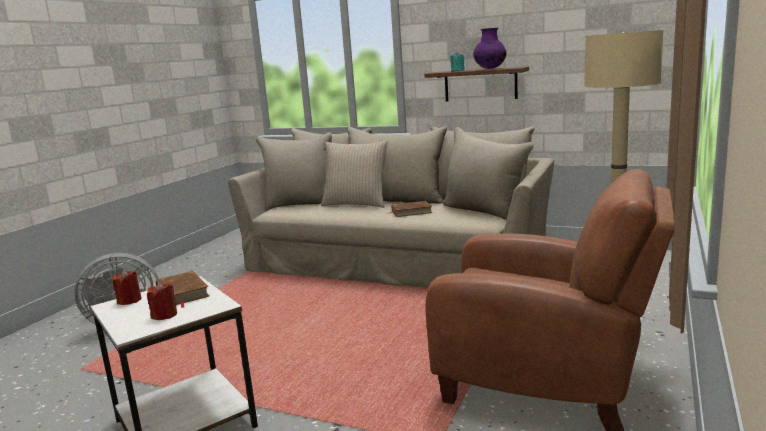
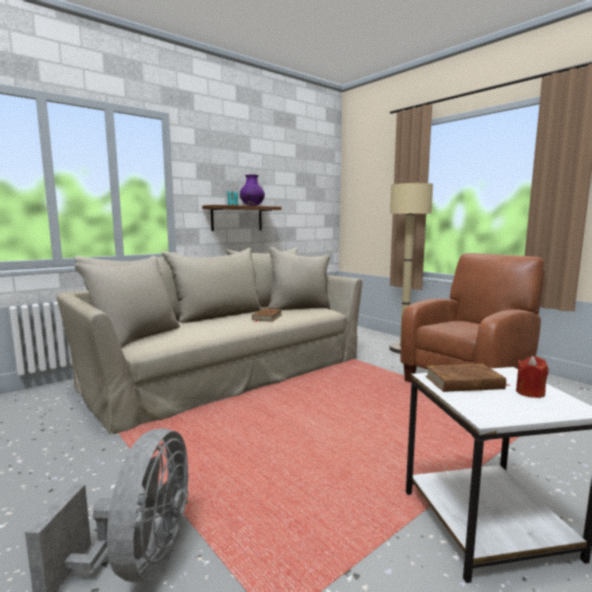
camera: 65 degrees left, 5 degrees down
(129, 301) = (474, 406): red candle -> none
(356, 204) = (202, 324): beige pillow -> none

